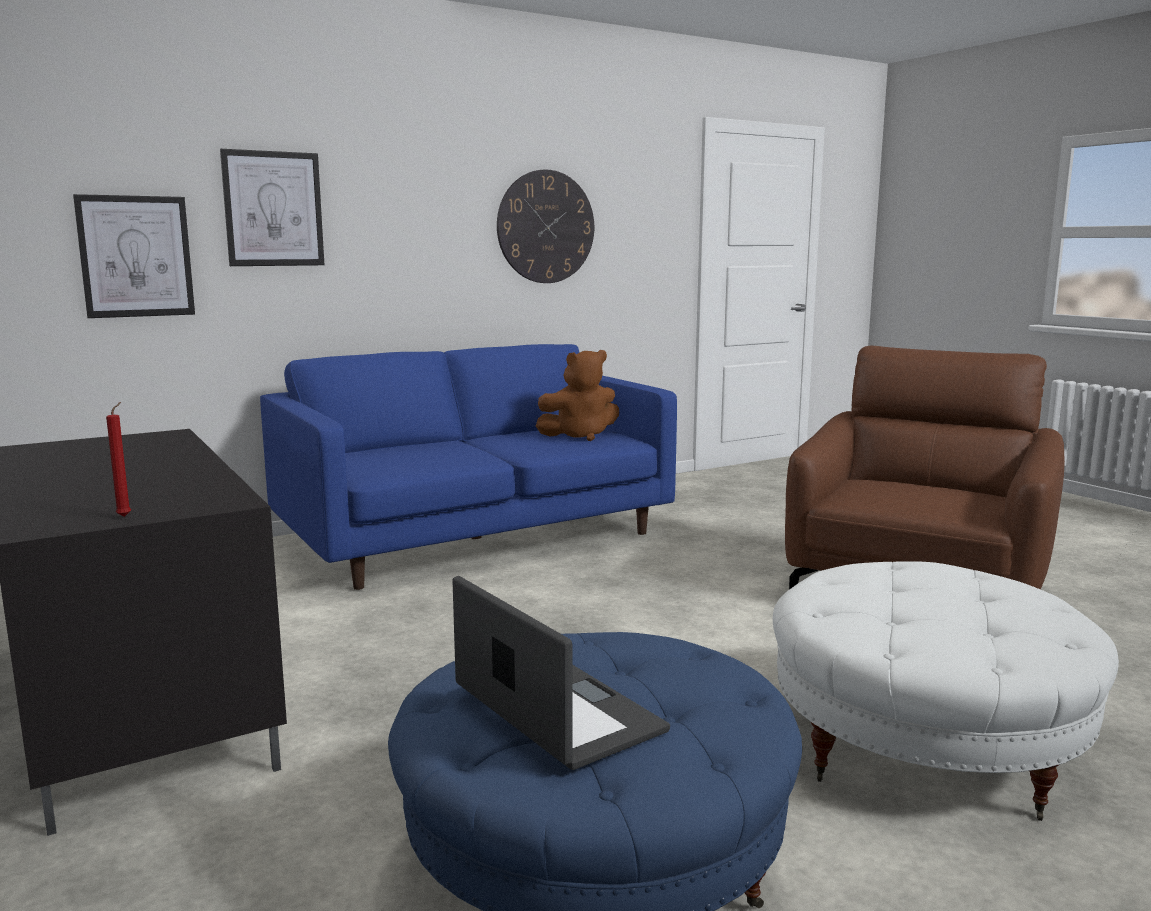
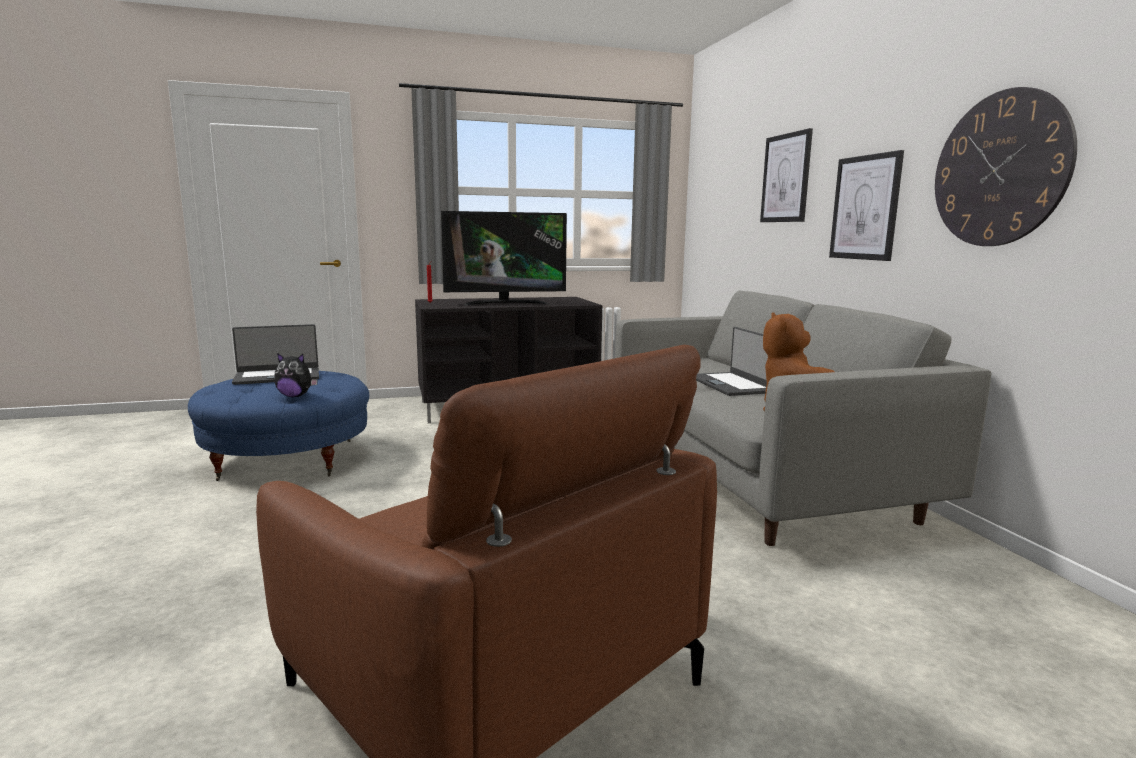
camera: 105 degrees right, 0 degrees up
(136, 256) = (732, 216): picture -> picture (865, 208)
(152, 470) = (505, 303): none -> television
(475, 538) = (754, 473): blue sofa -> grey sofa
(483, 447) = (732, 384): none -> laptop
(674, 651) = (295, 396): none -> plush toy
(924, 745) = (239, 555): white ottoman -> none

